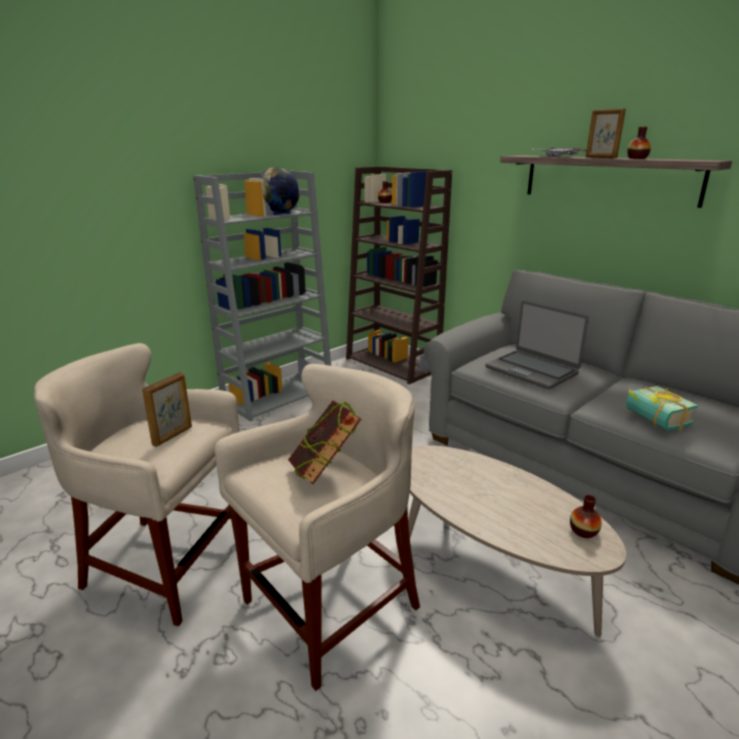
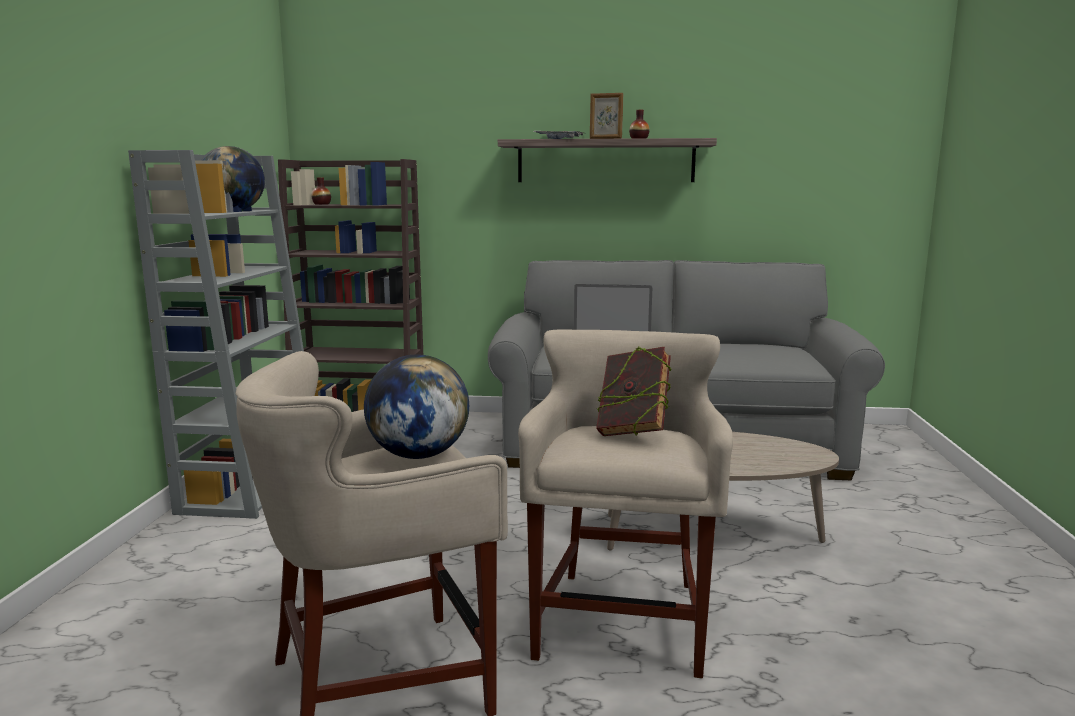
camera: 40 degrees left, 10 degrees down
(173, 436) = (418, 455): picture frame -> globe
(583, 531) = (789, 448): vase -> none
(652, 420) = (750, 361): book -> none

